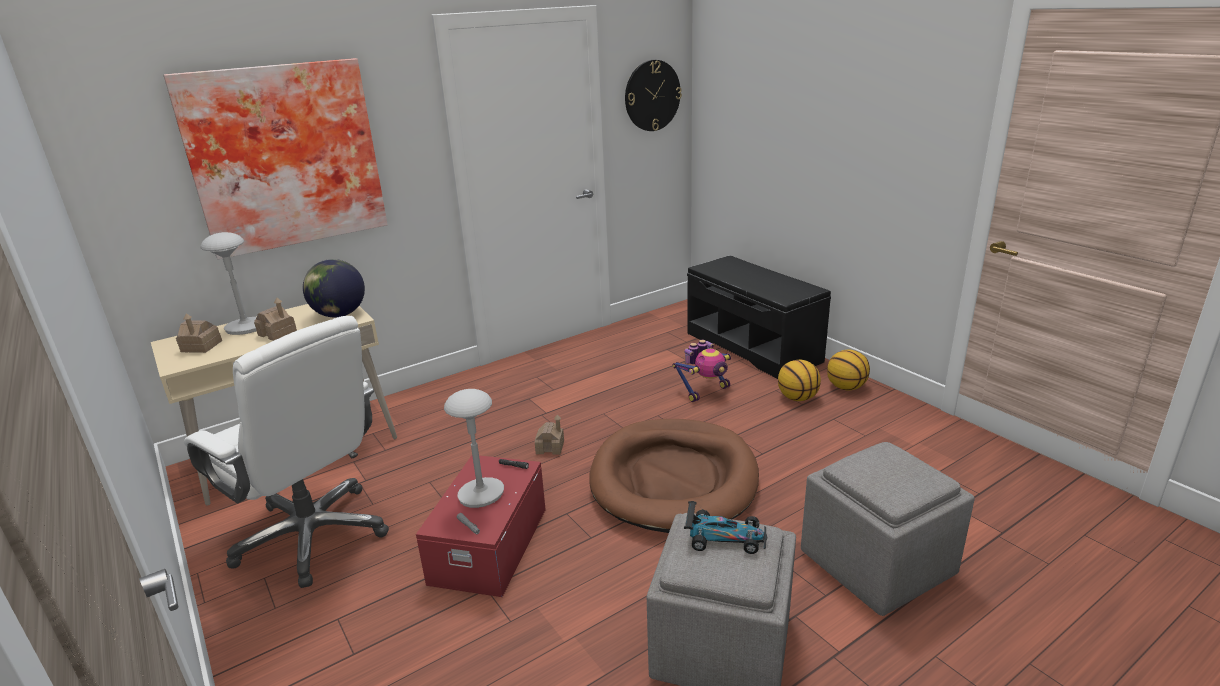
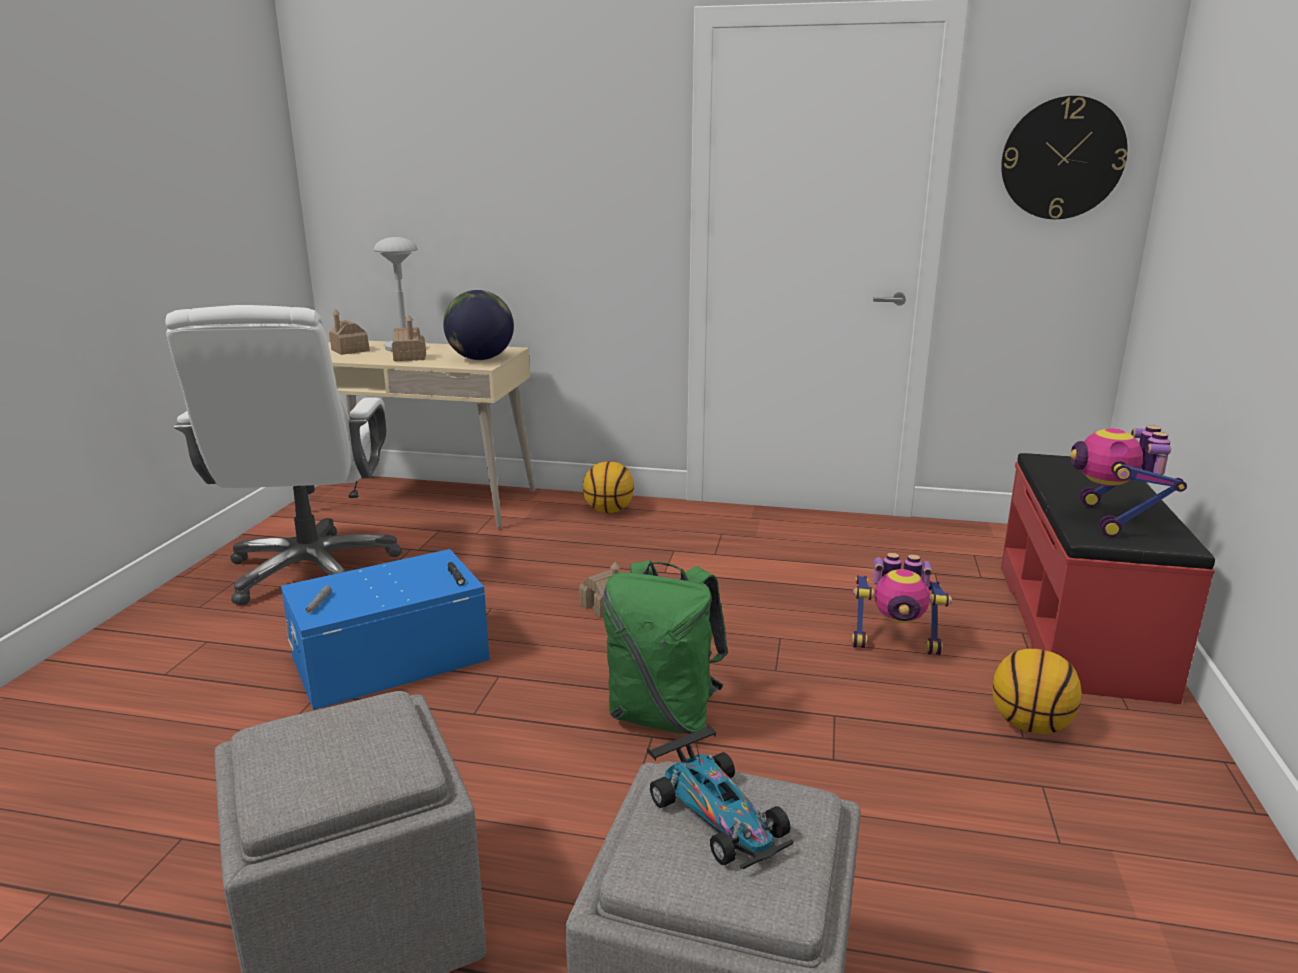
camera: 45 degrees right, 5 degrees down
(285, 156) = (492, 169): picture -> none
(481, 494) = (383, 584): grey table lamp -> none
(487, 545) = (389, 658): red storage box -> blue storage box
(674, 479) = (664, 715): brown dog bed -> green backpack
(724, 537) = (363, 739): toy car -> toy car (718, 815)
(753, 347) = (1080, 627): black bench -> red bench
(779, 288) = (1112, 520): none -> toy robot
(846, 387) = (1157, 758): basketball -> basketball (609, 511)

